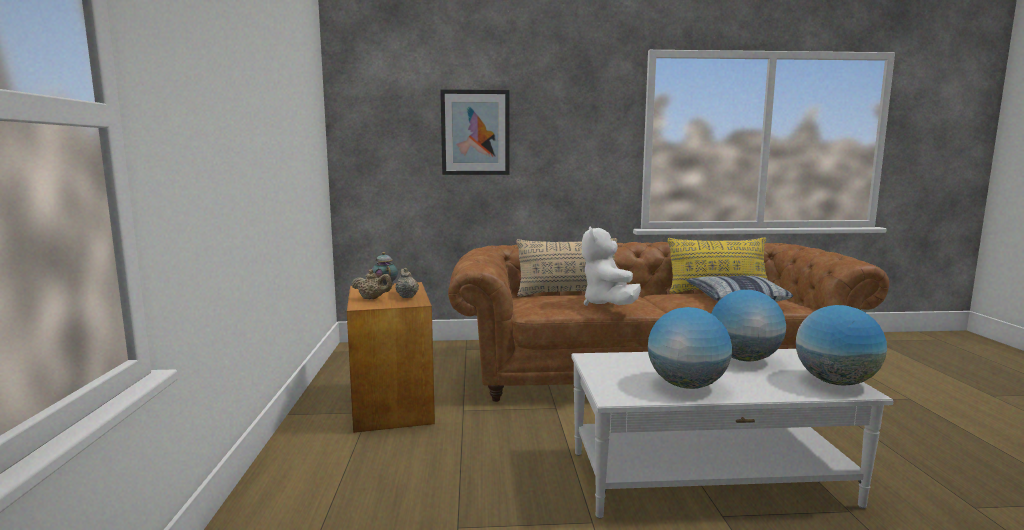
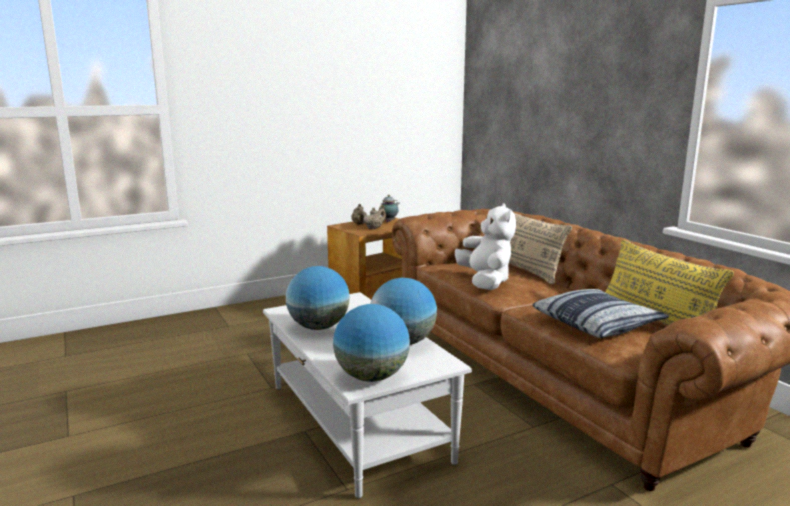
camera: 65 degrees right, 5 degrees up
(475, 132) = (543, 101): picture -> none
(608, 305) = (485, 281): white plush toy -> white plush toy turned 105 degrees clockwise

